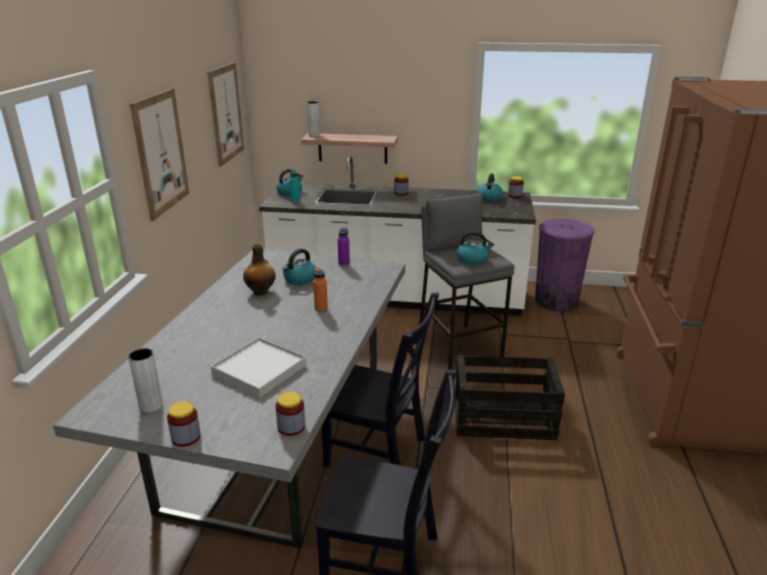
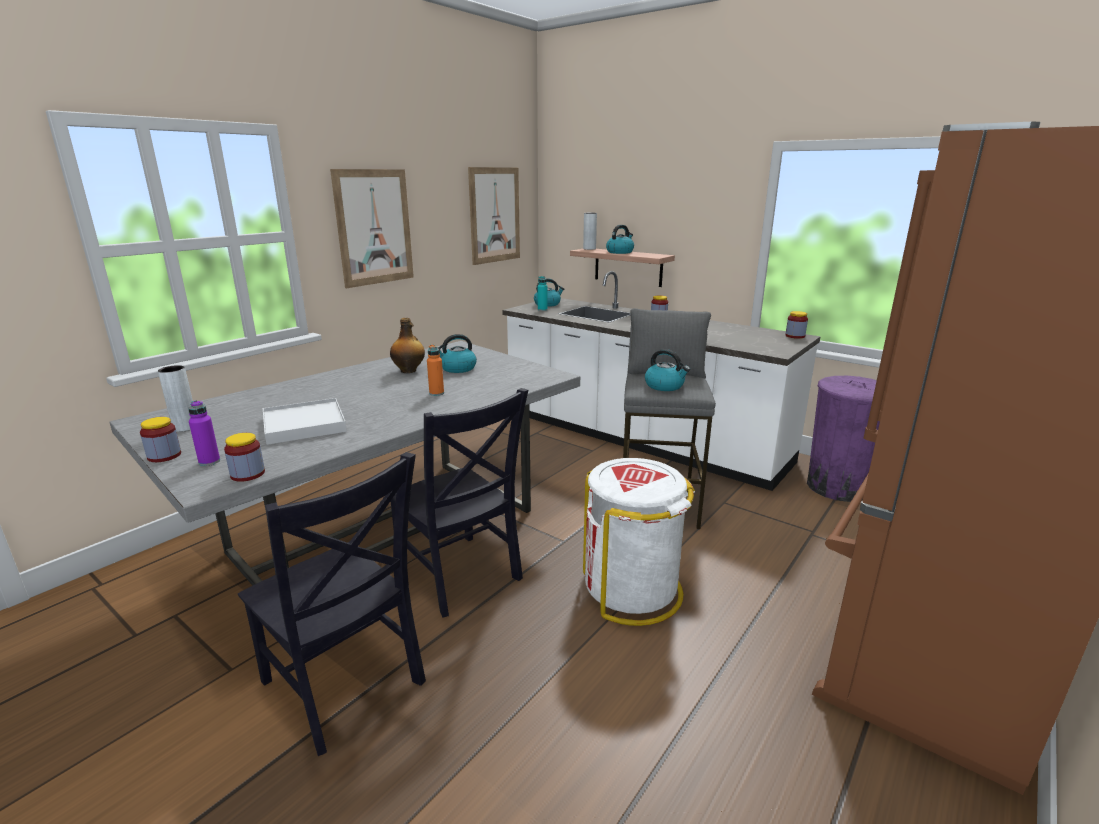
camera: 30 degrees right, 5 degrees down
(344, 264) = (518, 365): purple bottle -> purple bottle (209, 462)
(489, 197) = (757, 333): kettle -> kettle (620, 252)
(502, 419) = (632, 590): crate -> white trash can

